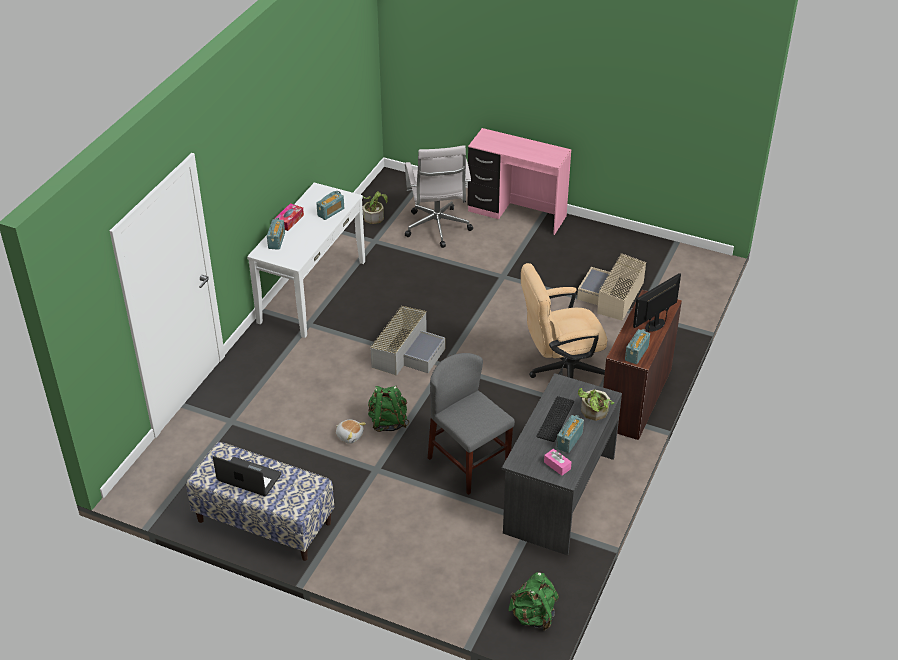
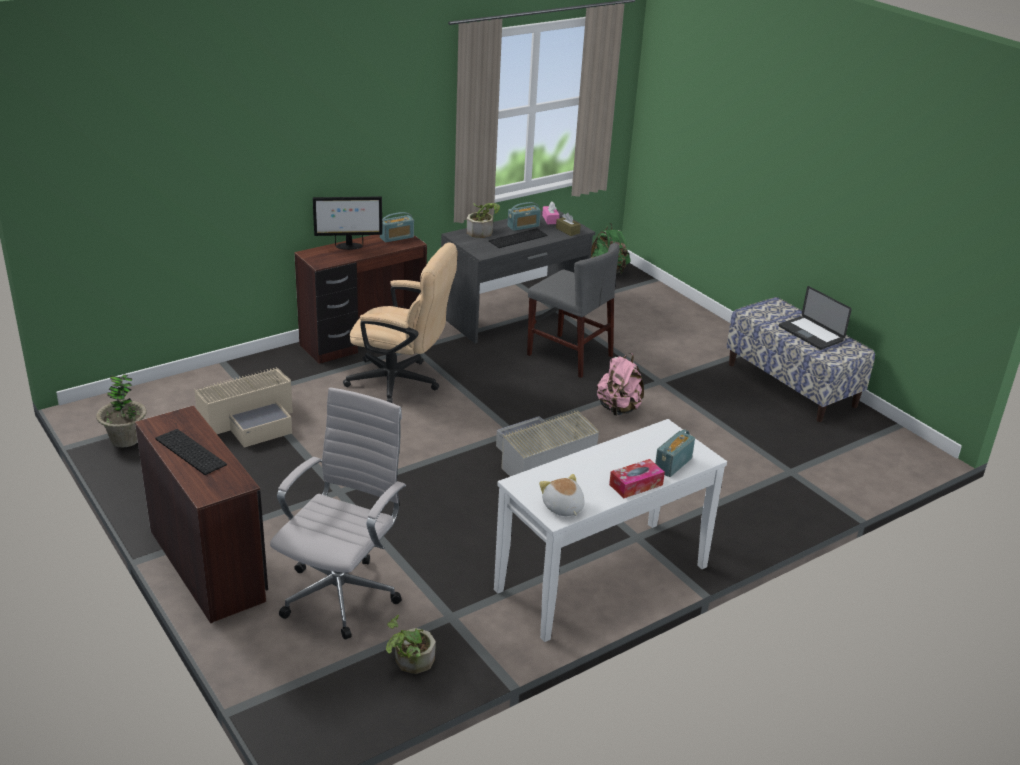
camera: 150 degrees left, 10 degrees down
(331, 212) = (565, 473): radio -> none
(349, 435) = (666, 413): plush toy -> plush toy (562, 508)
(388, 422) = (618, 409): green backpack -> pink backpack
(468, 463) = (569, 355): grey chair -> grey chair turned 45 degrees counterclockwise
(516, 214) = (209, 564): pink desk -> brown desk
(523, 146) = (188, 452): none -> keyboard
(526, 455) = (567, 230): none -> brown tissue box
(659, 252) = (125, 439): none -> potted plant

